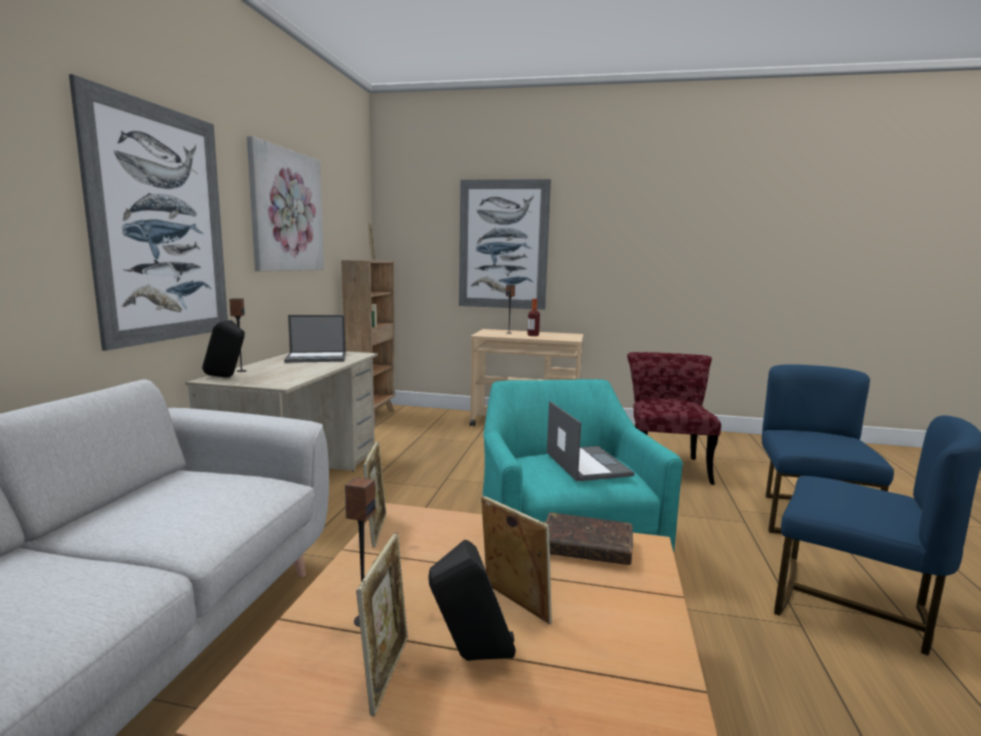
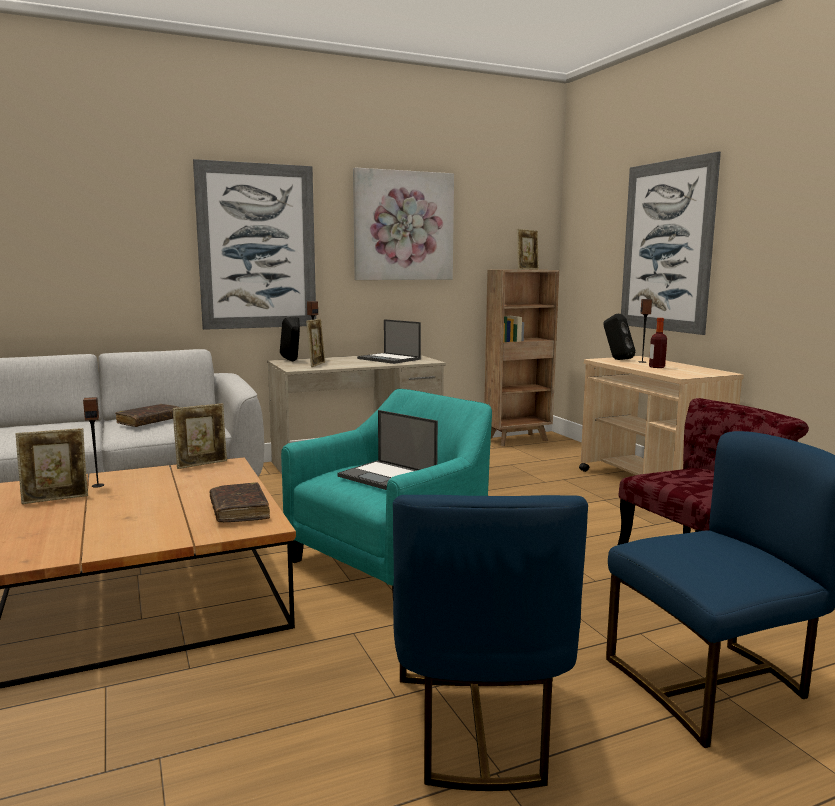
camera: 55 degrees right, 0 degrees up
(172, 509) = (149, 421): none -> brown book
(471, 658) = (78, 510): black speaker -> black speaker (616, 359)
(513, 604) = (140, 508): picture frame -> picture frame (316, 365)
(586, 463) = (388, 477): laptop -> laptop turned 90 degrees clockwise

